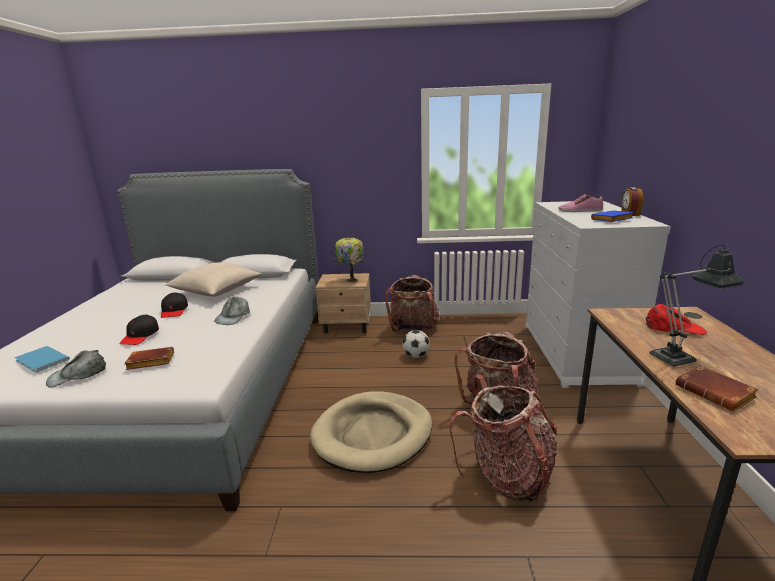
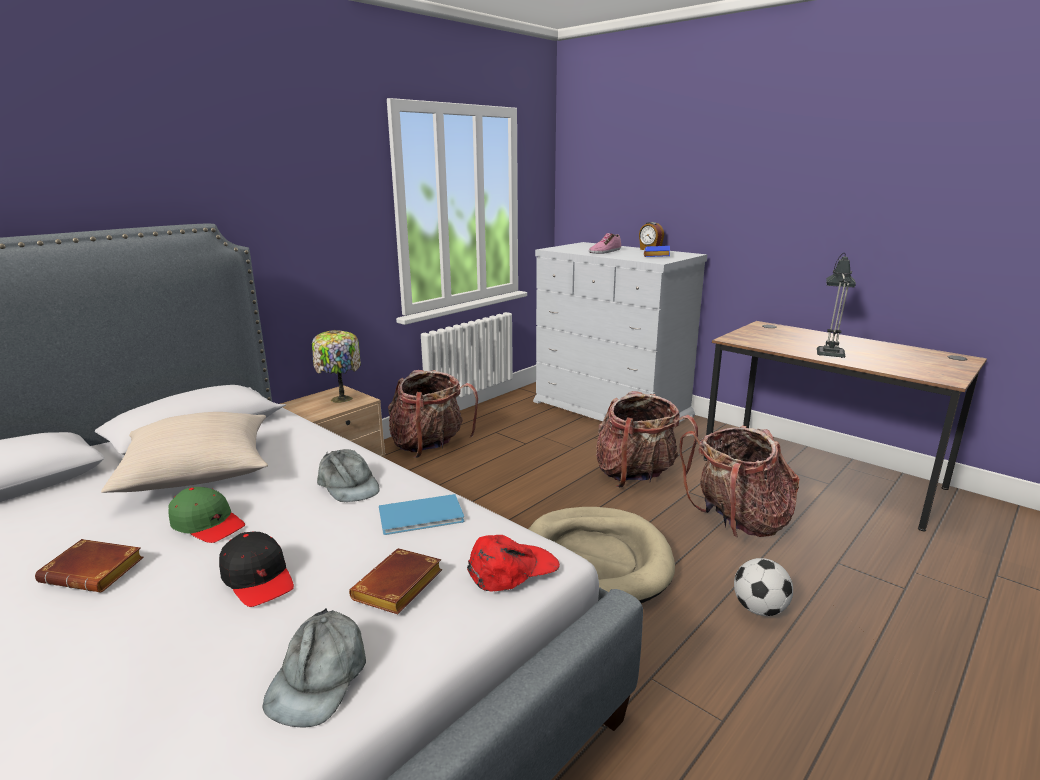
camera: 50 degrees left, 0 degrees up
(41, 361) = (158, 720): blue book -> blue book (423, 516)
(174, 311) = (208, 524): black cap -> green cap
(416, 355) = (488, 471): football -> football (759, 609)
(674, 327) = (783, 336): red cap -> red cap (512, 569)
(716, 393) = (889, 364): brown book -> brown book (97, 571)

